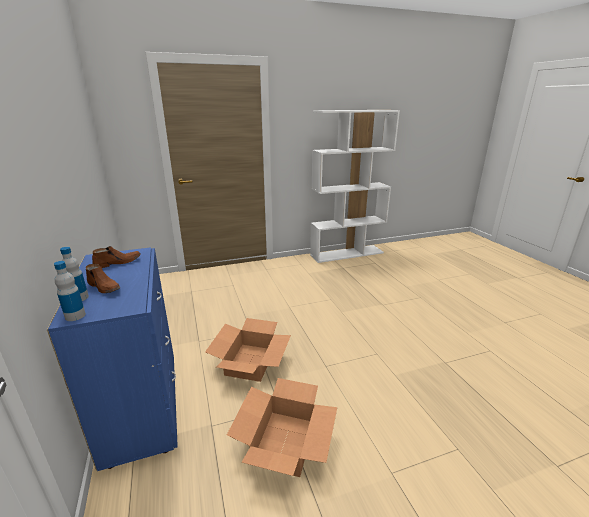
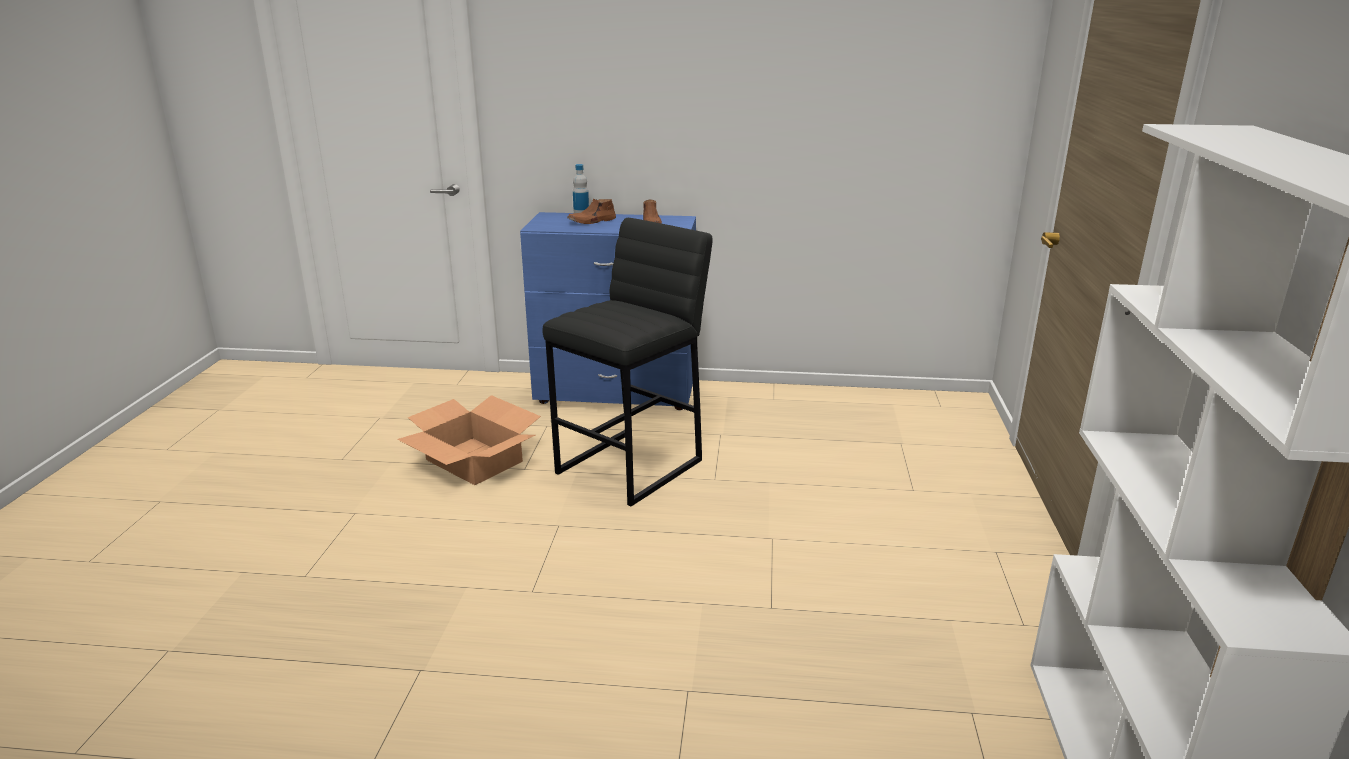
camera: 115 degrees right, 0 degrees up
(75, 316) = (548, 216): bottle -> none
(250, 362) = (632, 465): cardboard box -> black stool

